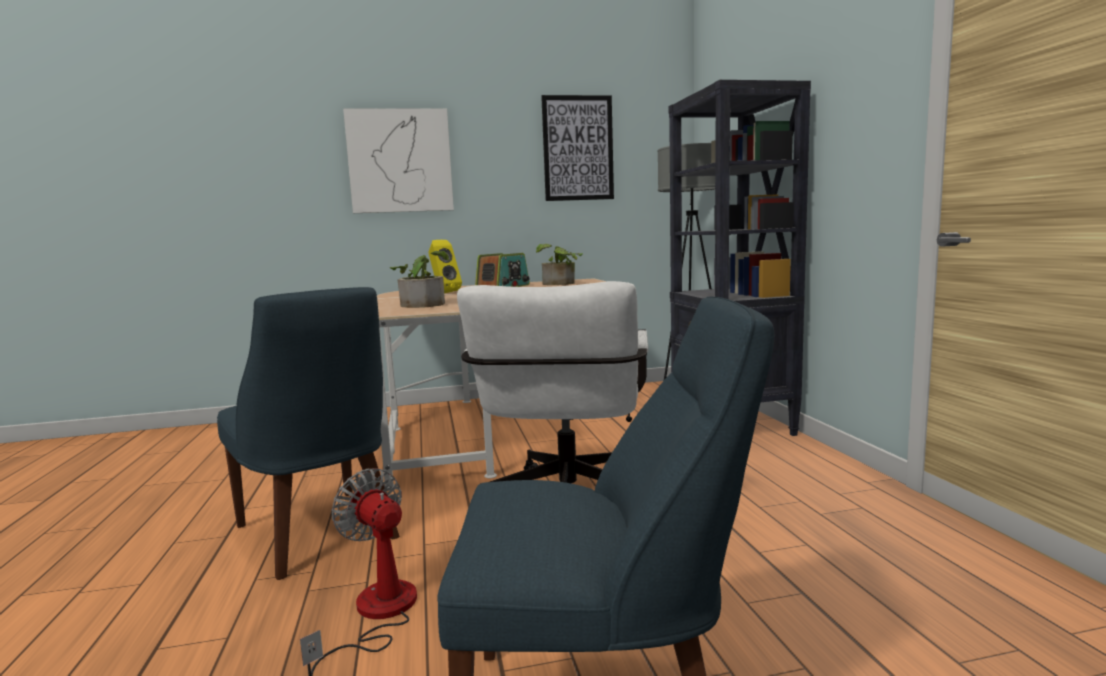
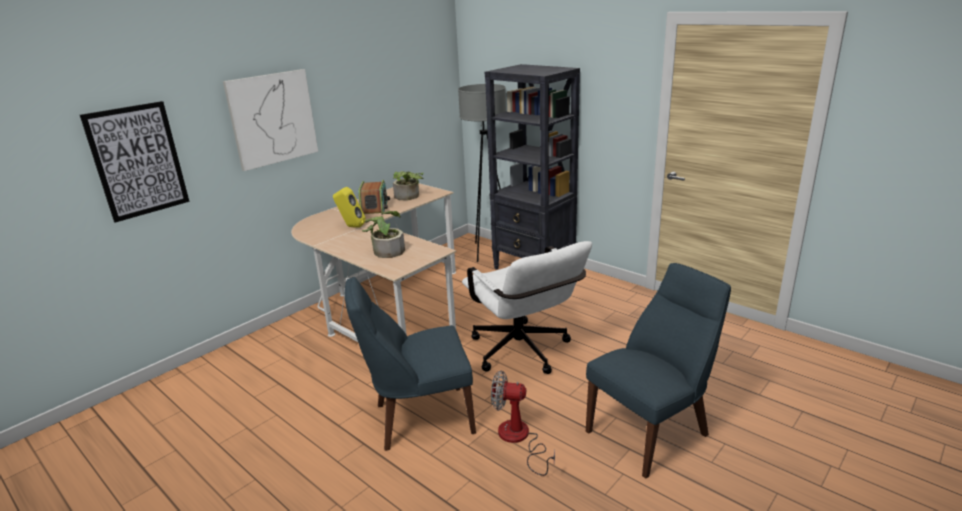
camera: 35 degrees left, 15 degrees up
(319, 534) = (419, 419): blue chair -> blue chair turned 150 degrees clockwise
(578, 148) = (392, 85): picture -> picture (138, 161)

